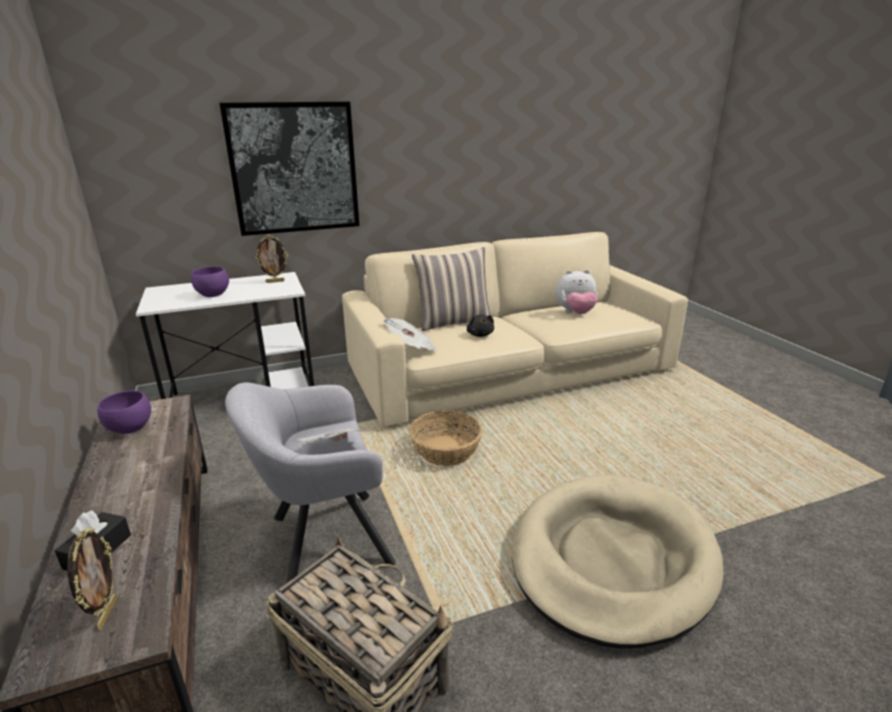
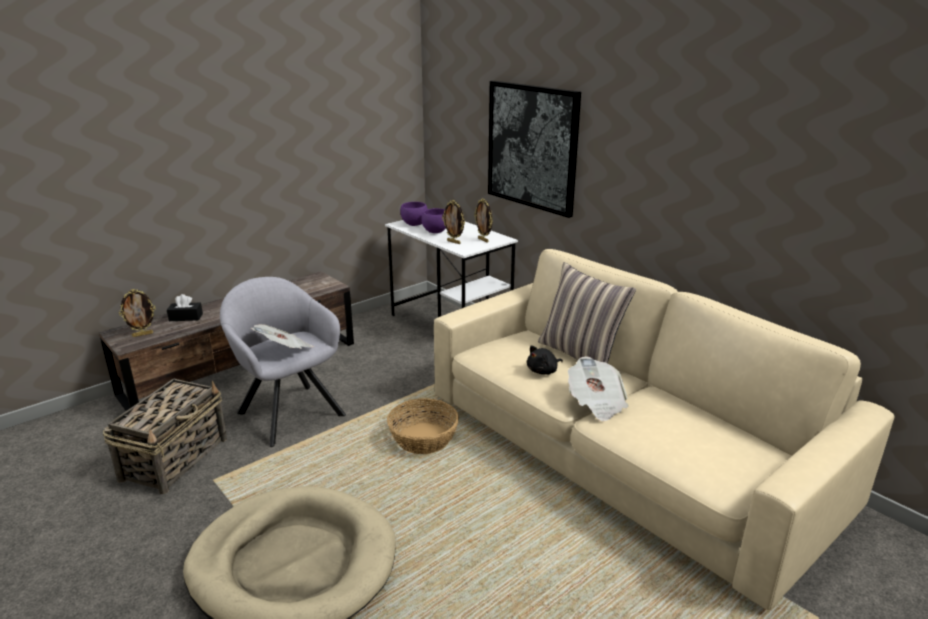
camera: 70 degrees right, 0 degrees up
(130, 429) = (299, 285): purple bowl -> purple bowl (414, 224)
(260, 292) = (454, 242): none -> picture frame
(411, 347) = (484, 343): newspaper -> newspaper (596, 403)
(575, 313) = (685, 428): plush toy -> none

